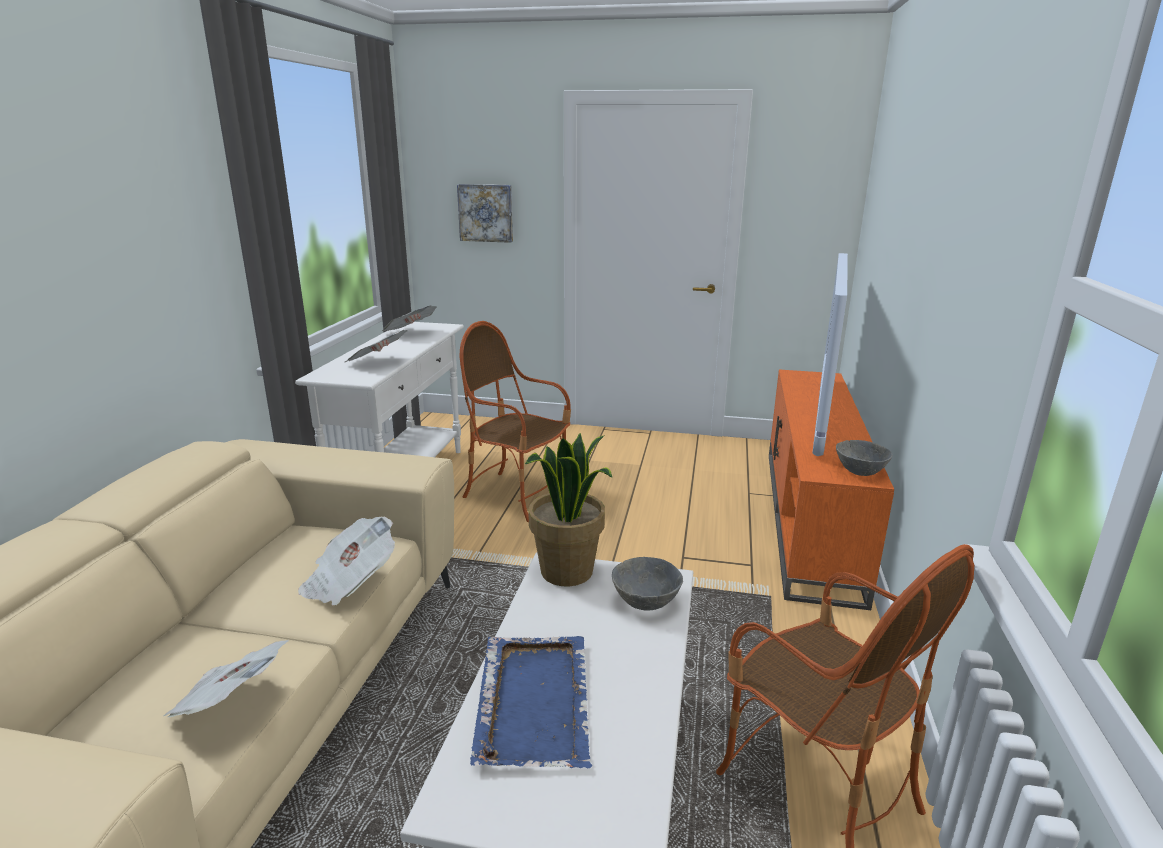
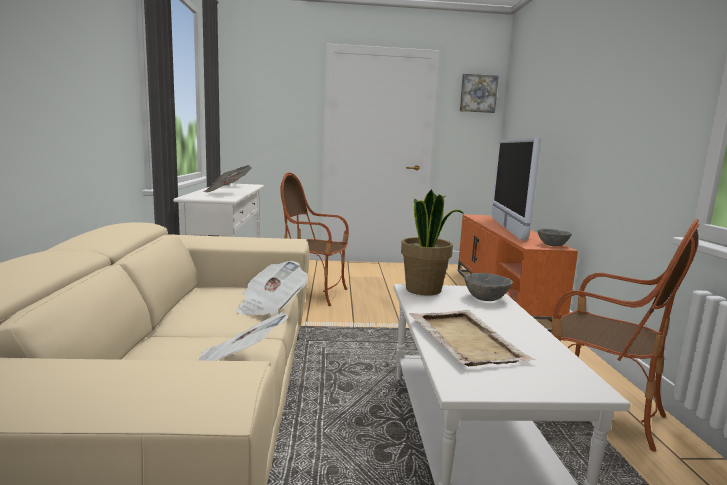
camera: 15 degrees left, 10 degrees down
(486, 213) = (271, 118): picture -> picture (478, 93)
(534, 700) = (464, 339): blue tray -> beige tray

